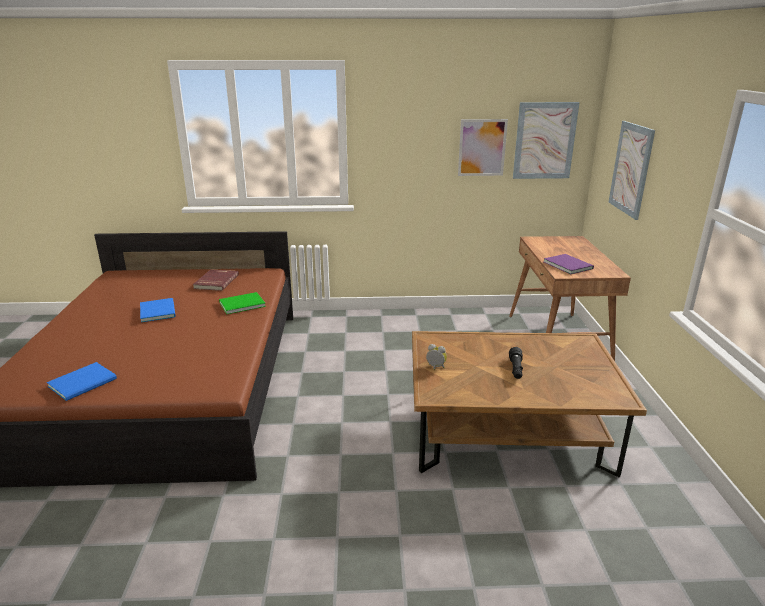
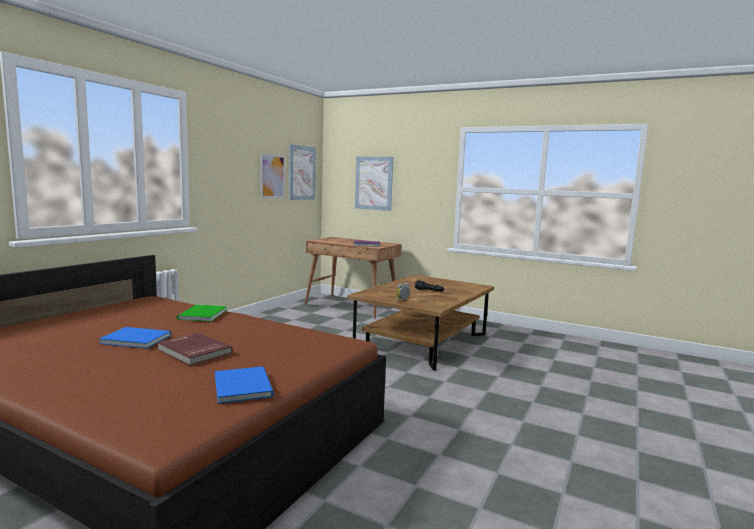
camera: 60 degrees left, 15 degrees down
(215, 282) = (120, 314): red book -> red book (193, 351)

